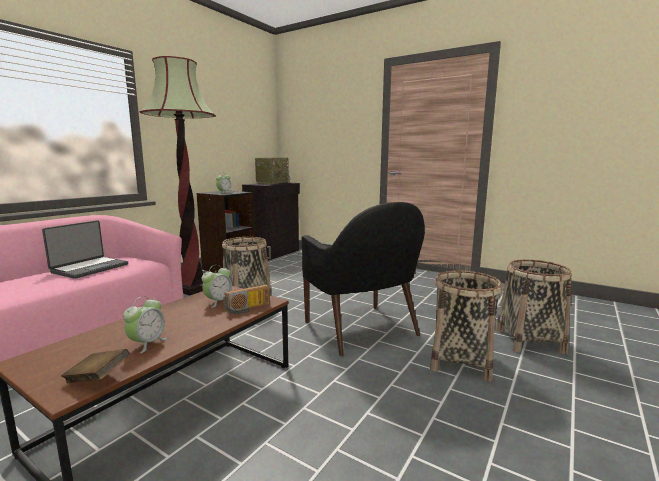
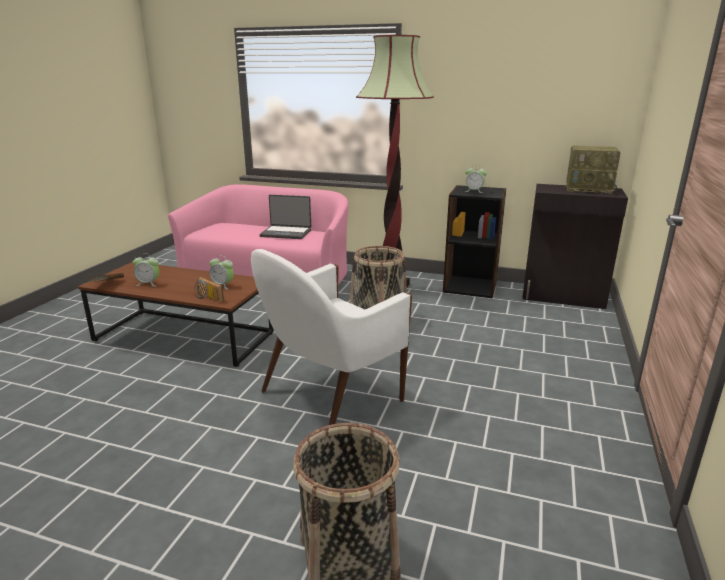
camera: 75 degrees right, 10 degrees up
(361, 330) = (328, 397): black armchair -> white armchair
(460, 362) = (263, 477): basket -> none

